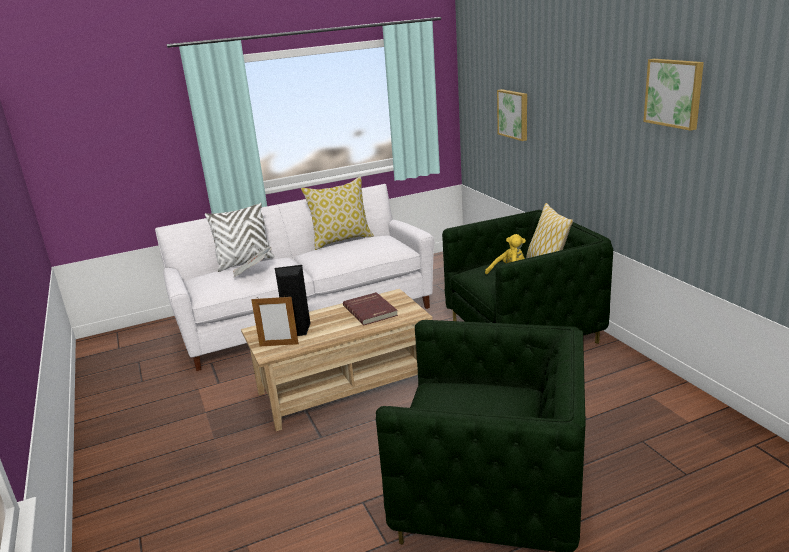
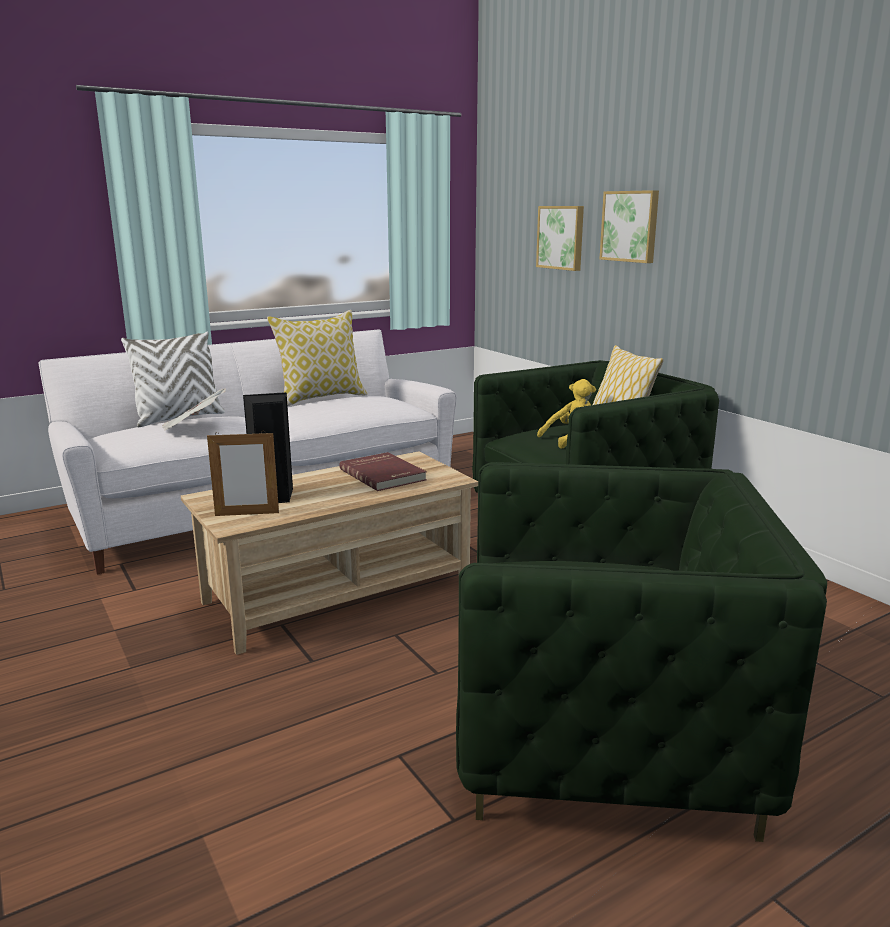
camera: 10 degrees left, 5 degrees down
(674, 93) = (822, 169): picture -> picture (630, 226)

